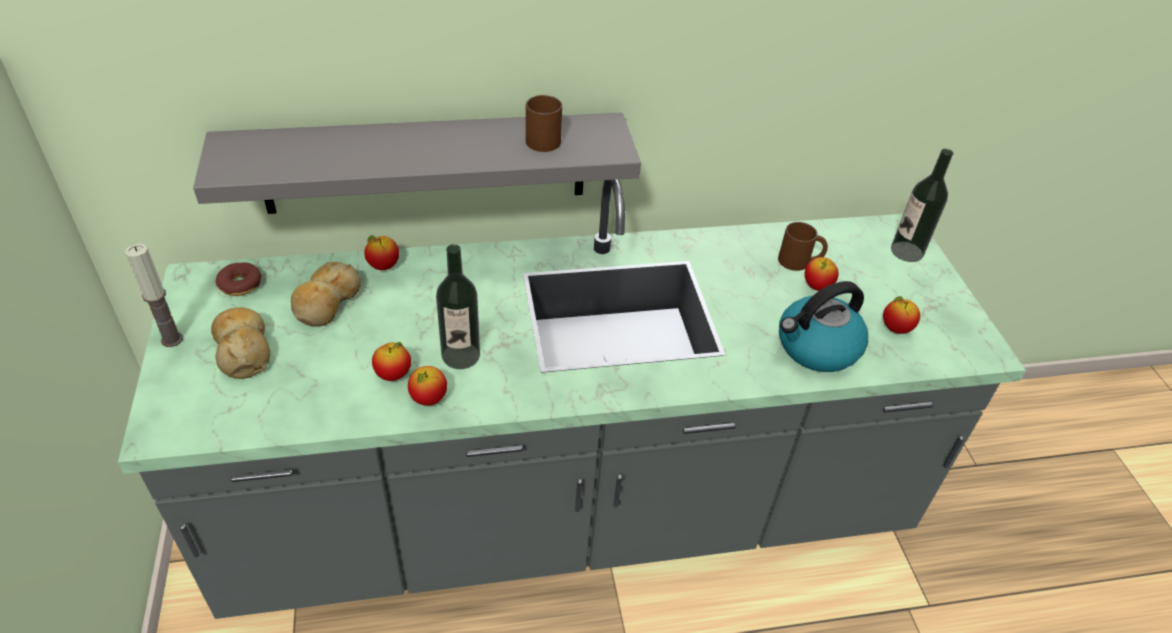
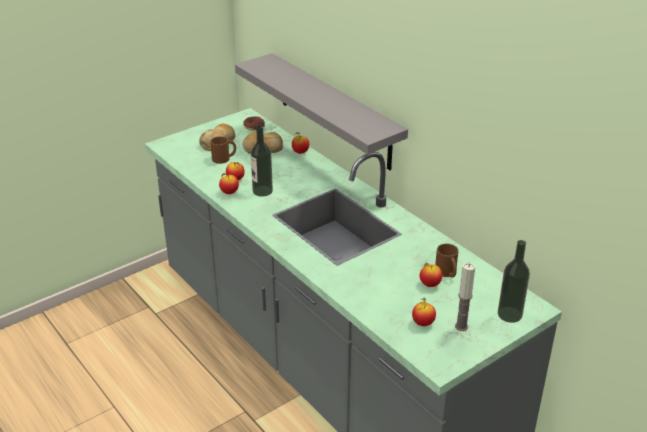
camera: 65 degrees right, 10 degrees down
(172, 339) = (210, 126): candle -> candle (461, 326)
(544, 137) = (357, 116): brown mug -> brown mug (224, 158)
(816, 348) = (374, 295): kettle -> none

